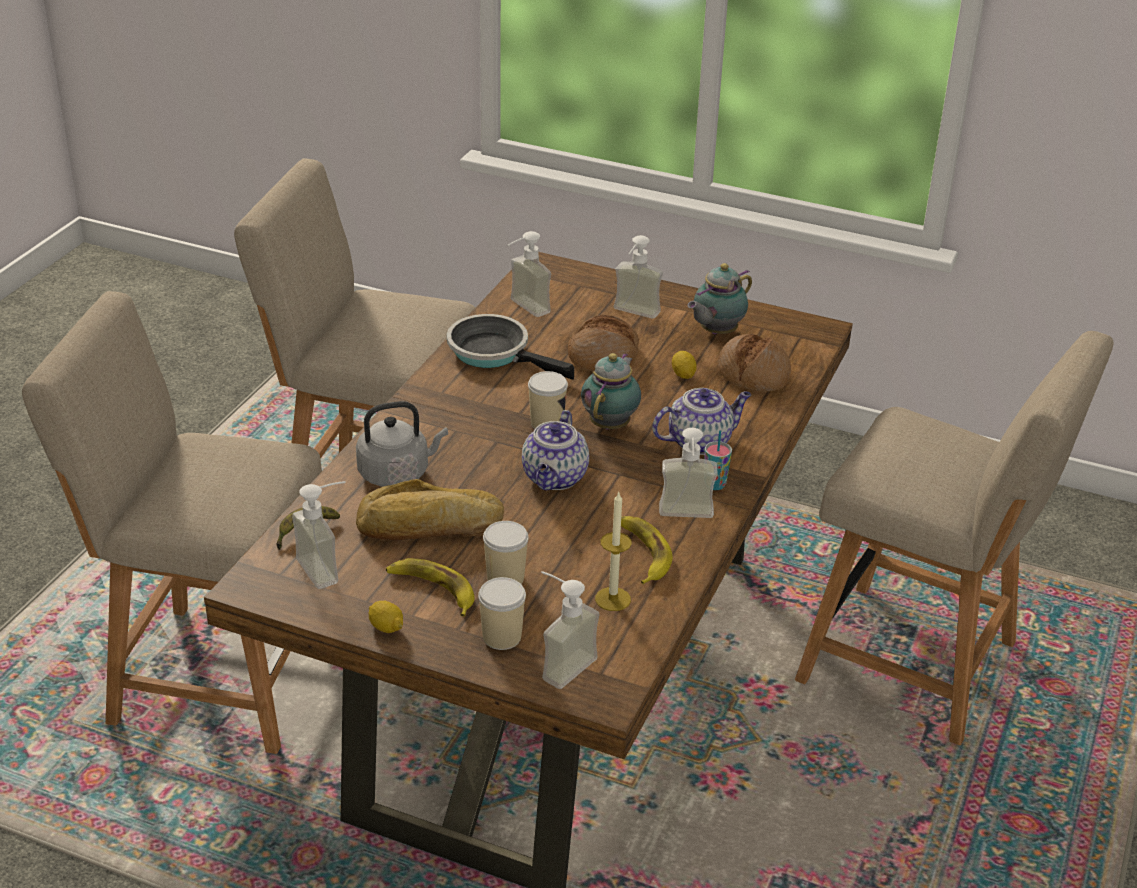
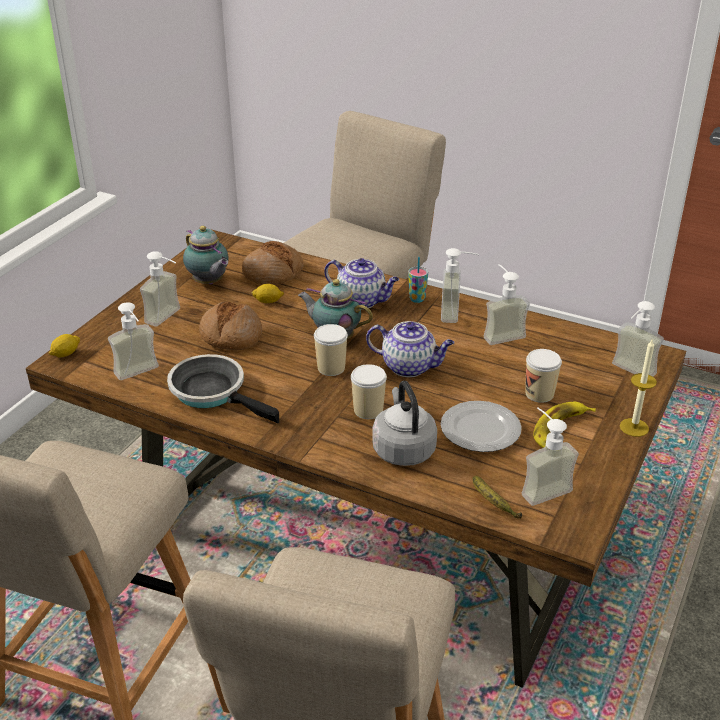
camera: 85 degrees left, 0 degrees up
(386, 627) = (610, 453): lemon -> lemon (66, 354)
(430, 527) = (479, 430): bread -> plate
(494, 352) = (213, 392): frying pan -> frying pan turned 90 degrees clockwise
(502, 637) = (607, 397): cup -> cup (368, 410)
(613, 599) = (554, 348): candle -> candle (634, 427)
(642, 553) = (500, 333): banana -> soap dispenser
(700, 441) = (362, 301): teapot -> teapot turned 135 degrees clockwise

